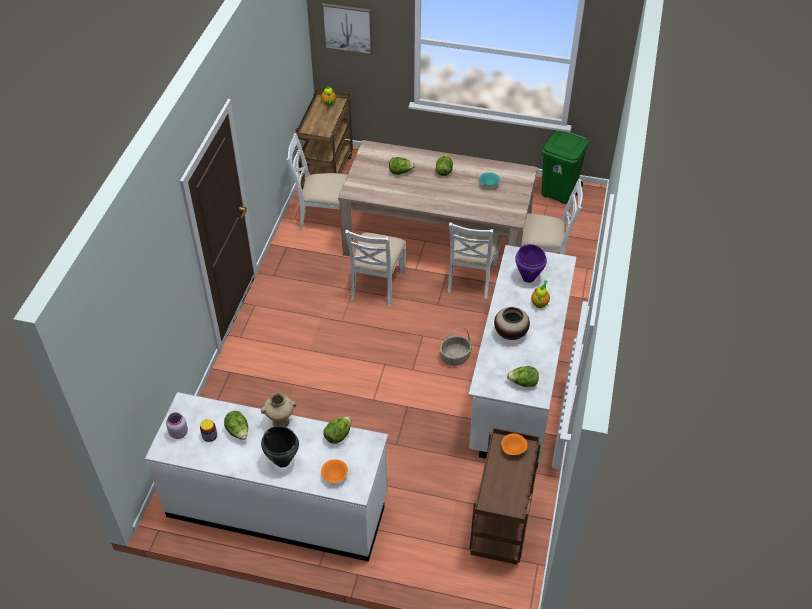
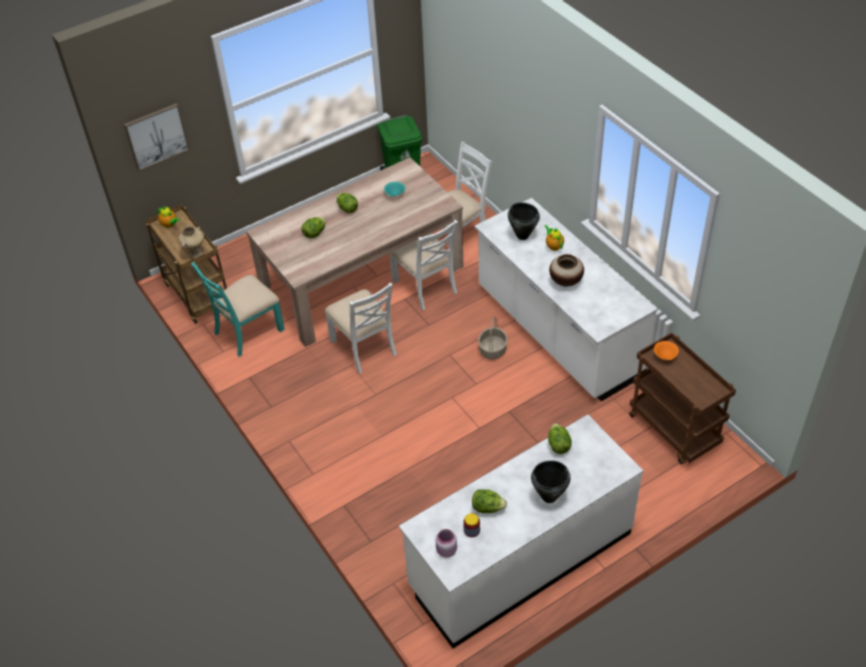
camera: 45 degrees left, 0 degrees up
(281, 421) = (506, 473): beige vase -> beige vase (195, 253)
(324, 218) = (248, 331): white chair -> turquoise chair
(334, 476) = (597, 472): orange bowl -> none
(523, 383) = (619, 306): lettuce -> none
(528, 278) = (522, 235): purple cooking pot -> black cooking pot

